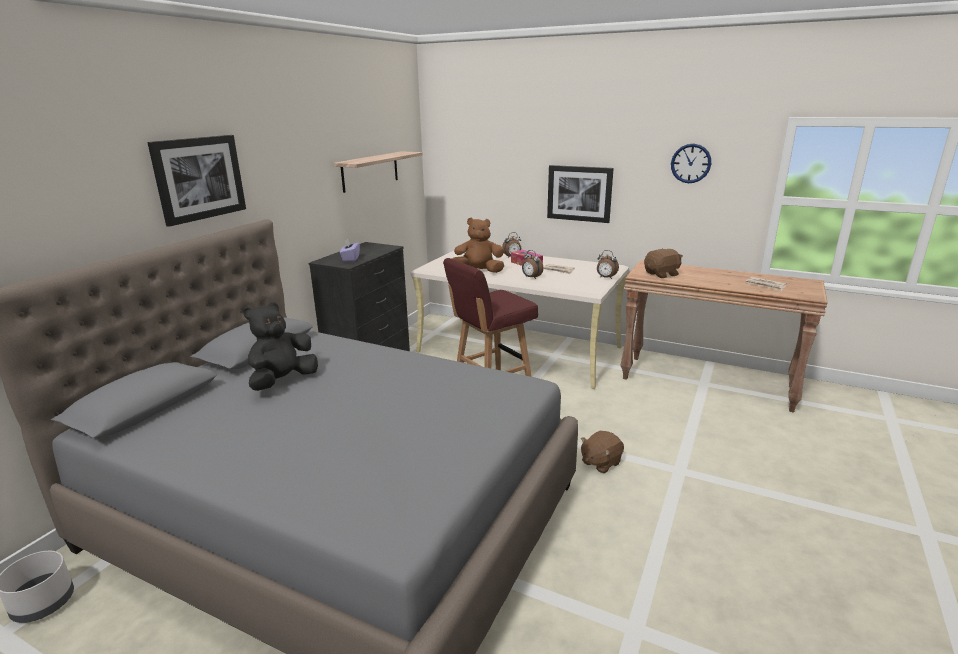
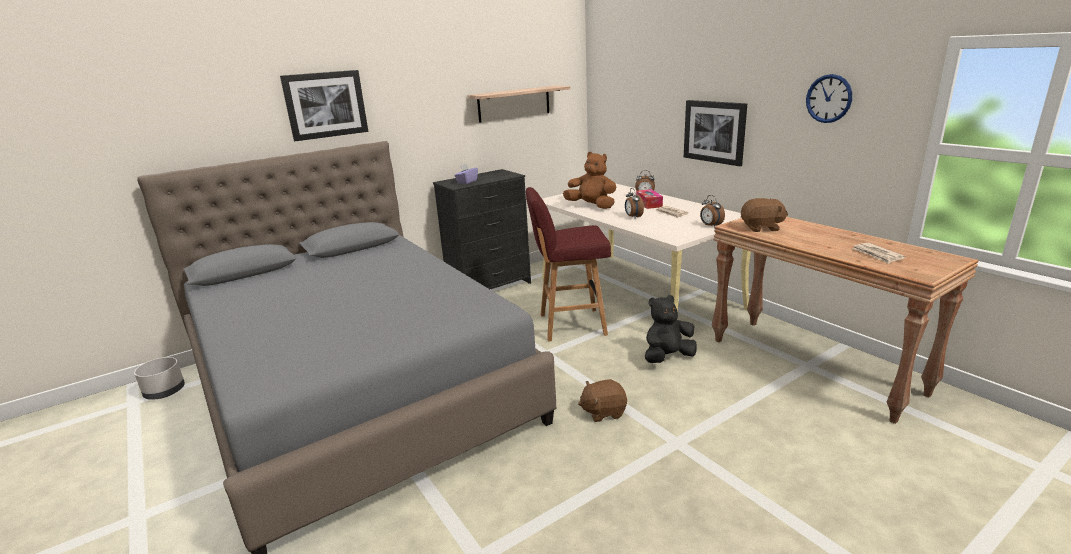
camera: 30 degrees right, 0 degrees up
(283, 381) = (336, 271): black plush toy -> black plush toy (667, 357)

